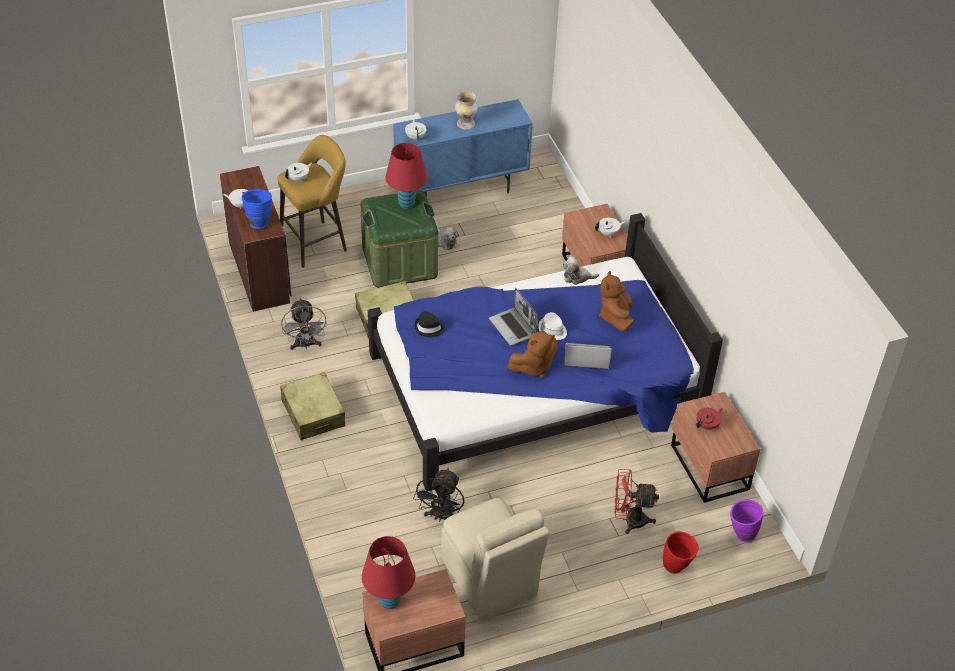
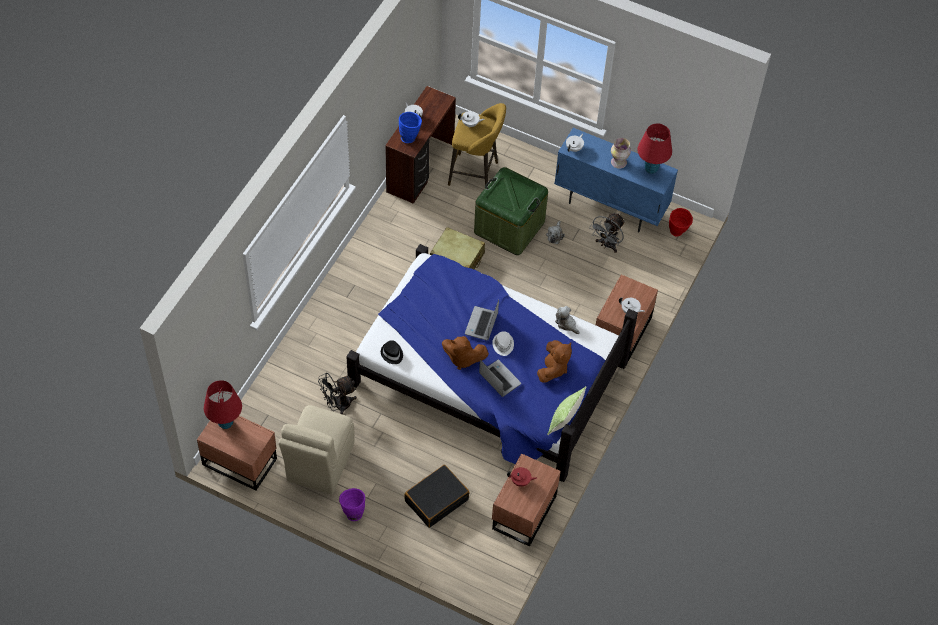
camera: 45 degrees right, 10 degrees up
(305, 345) = (390, 238): grey fan -> grey fan (607, 245)
(313, 413) = (344, 285): beige suitcase -> none
(406, 204) = (525, 191): red table lamp -> red table lamp (651, 169)
(429, 328) = (433, 284): black hat -> black hat (392, 354)
(616, 317) = (553, 369): brown plush toy -> brown plush toy turned 150 degrees clockwise
(629, 520) = (436, 500): red fan -> black suitcase
(677, 567) = (427, 550): red vase -> red vase (677, 233)
(679, 348) = (564, 421): none -> pillow
(740, 534) = (488, 566): purple vase -> purple vase (352, 512)

